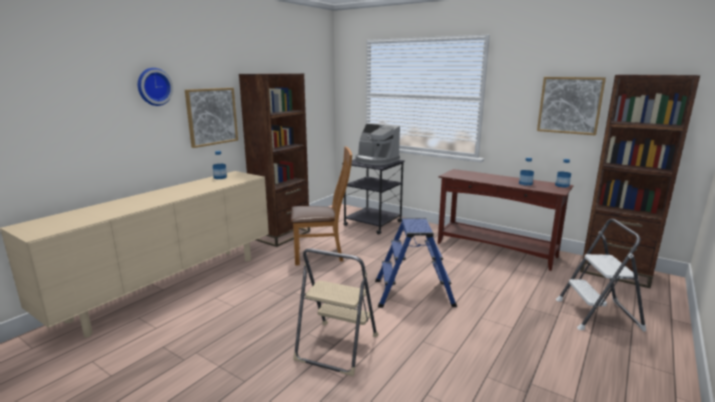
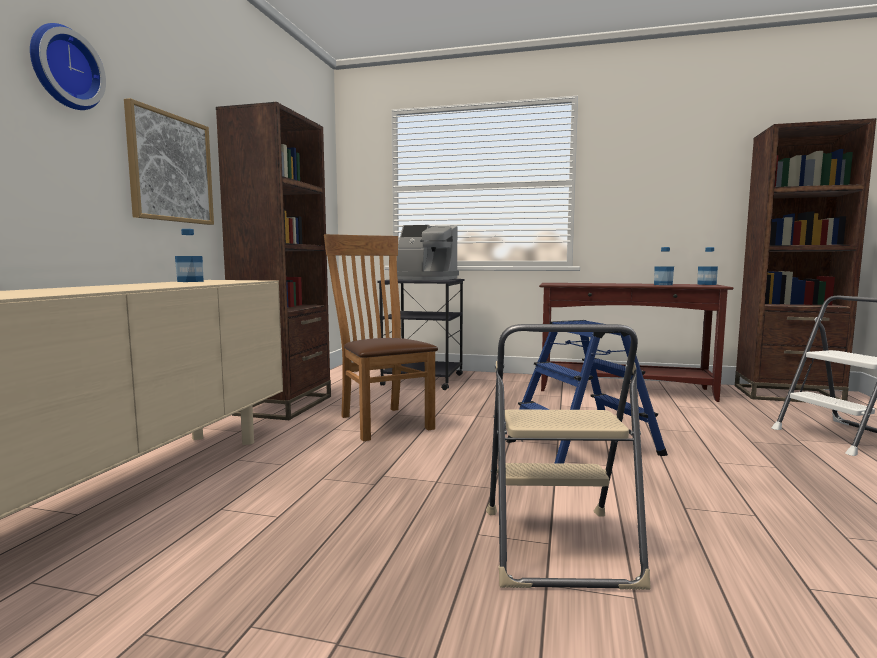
camera: 20 degrees left, 10 degrees down
(322, 255) = (381, 421): brown chair -> brown chair turned 90 degrees counterclockwise
(570, 105) = (694, 182): picture -> none

